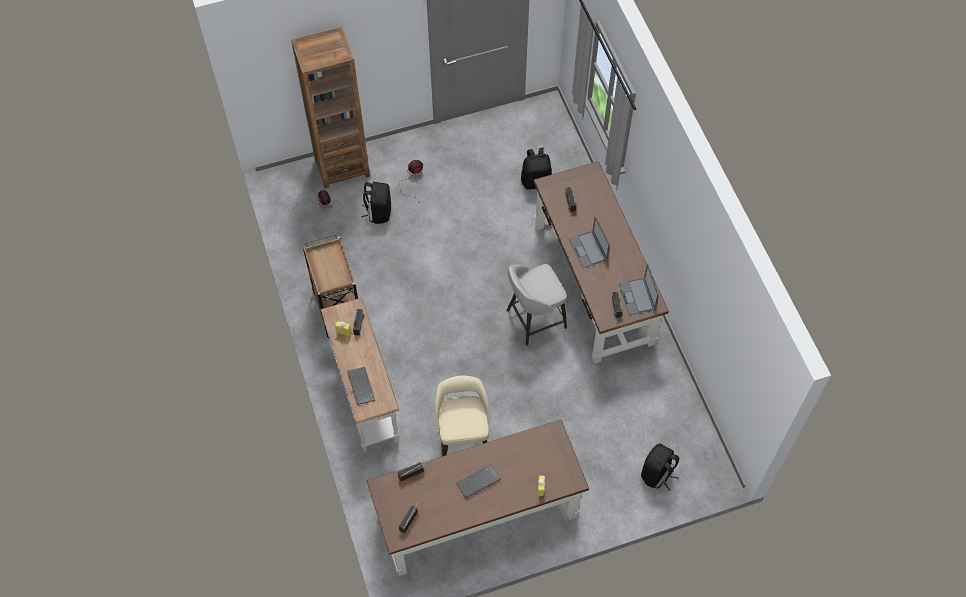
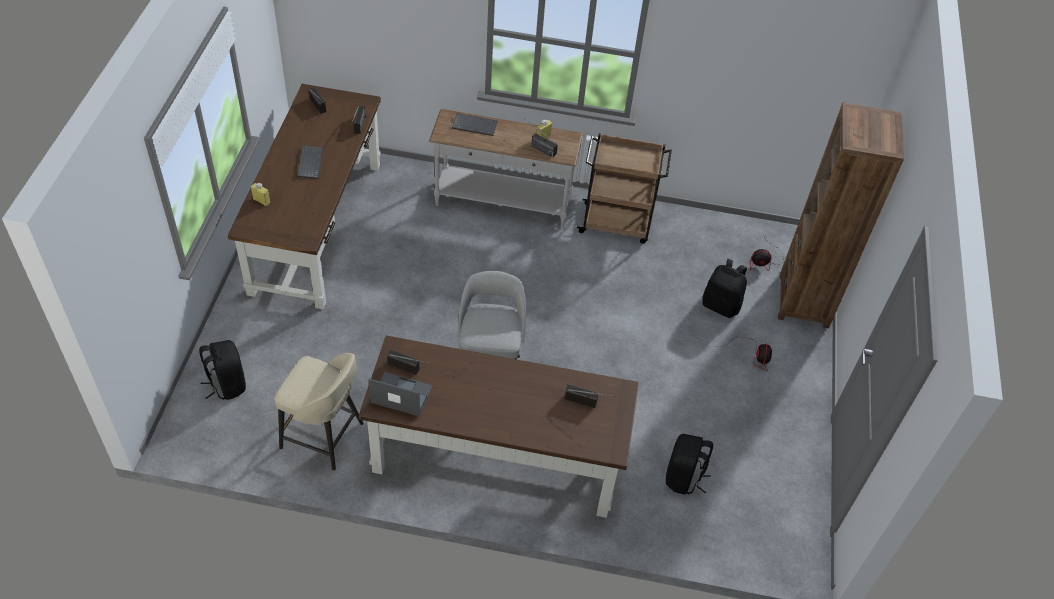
camera: 115 degrees right, 10 degrees down
(463, 443) = (395, 249): beige stool -> beige stool (324, 436)
(588, 250) = (499, 382): laptop -> none

